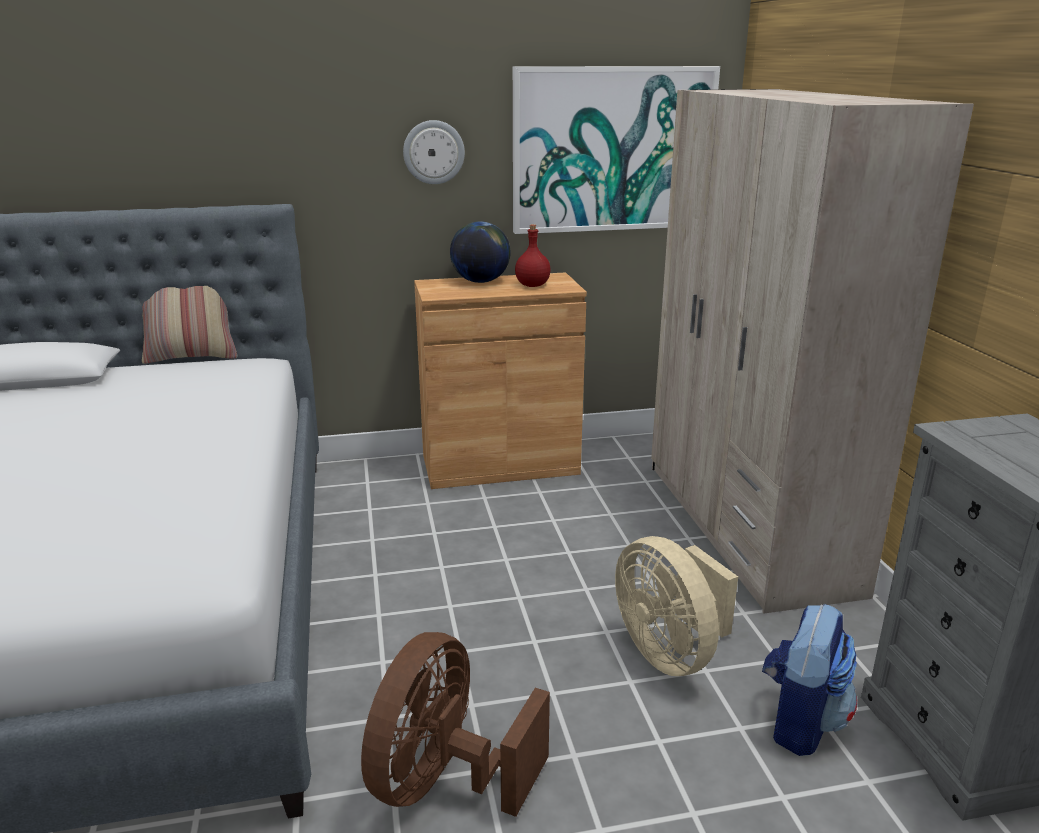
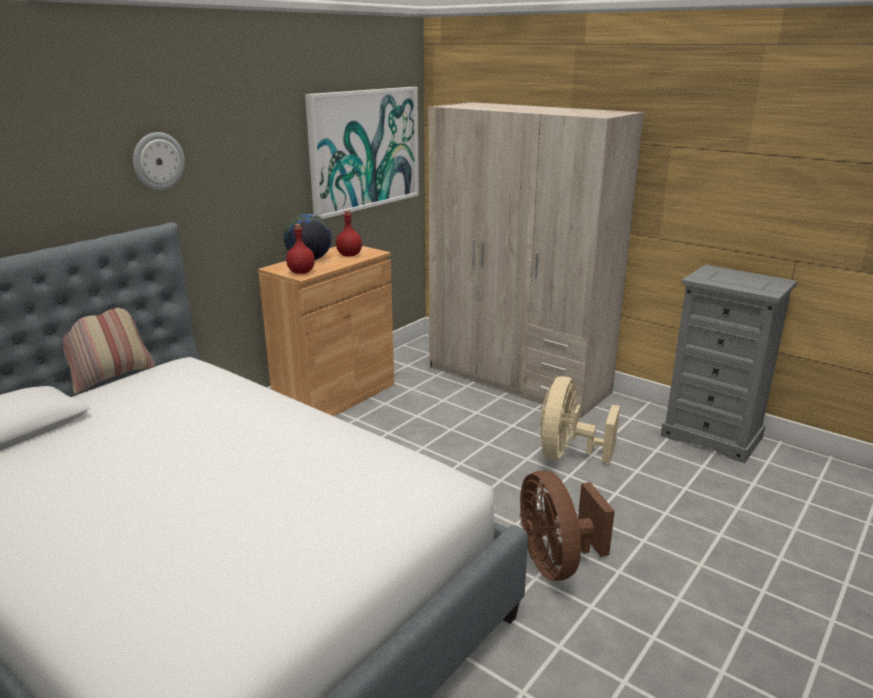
camera: 40 degrees left, 0 degrees up
(433, 152) = (260, 164): wall clock -> wall clock (158, 161)
(443, 292) = (301, 272): none -> red bottle
(670, 652) = (567, 454): beige fan -> beige fan turned 90 degrees clockwise
(800, 721) = (653, 456): backpack -> none

